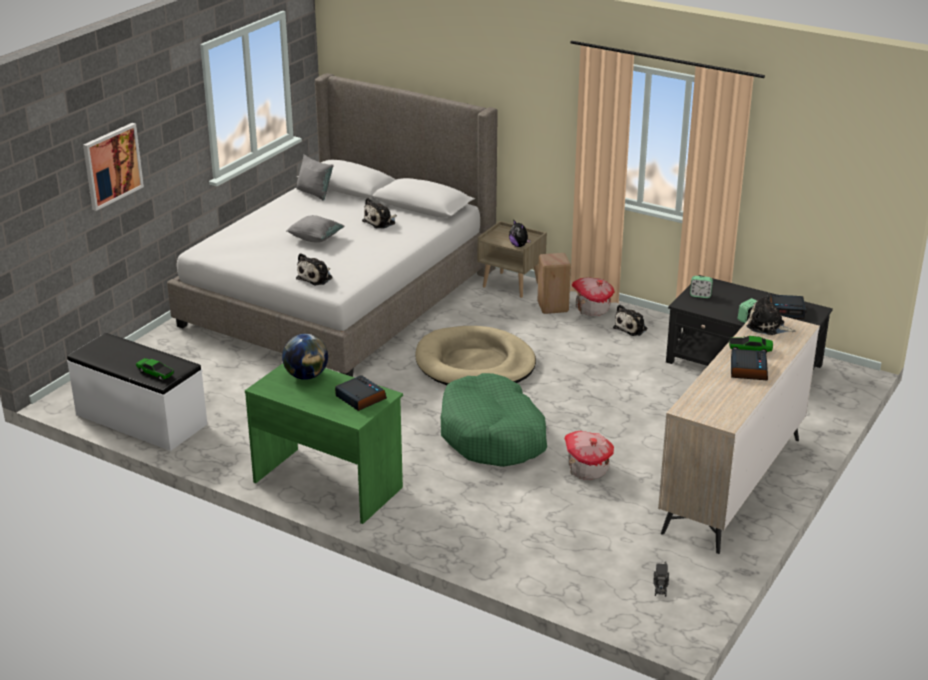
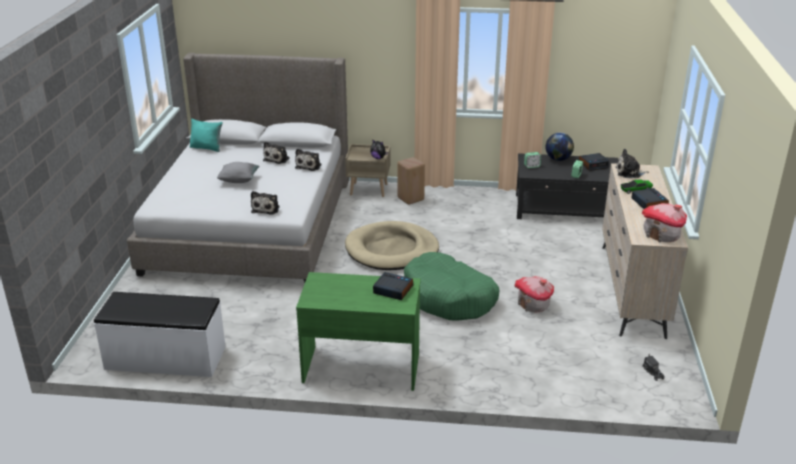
camera: 25 degrees left, 0 degrees up
(112, 165) = (79, 146): picture -> none
(155, 373) = (187, 314): toy car -> none
(306, 376) = (335, 284): globe -> globe (558, 159)
(314, 193) = (207, 148): grey pillow -> turquoise pillow
(592, 309) = (438, 194): toy house -> toy house (662, 235)
(632, 328) = (475, 201): plush toy -> plush toy (309, 166)

